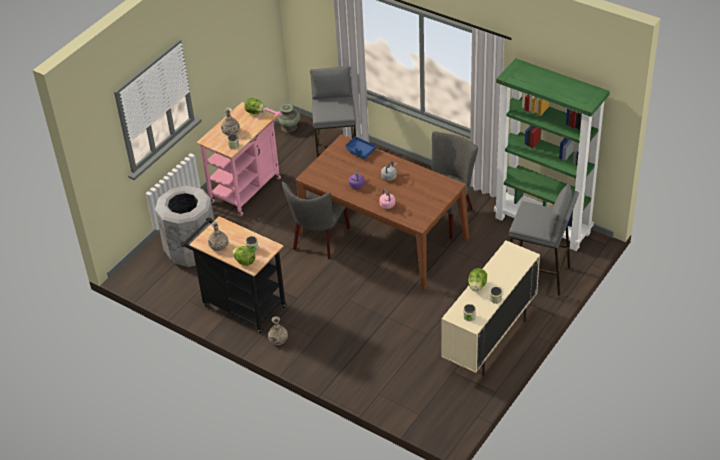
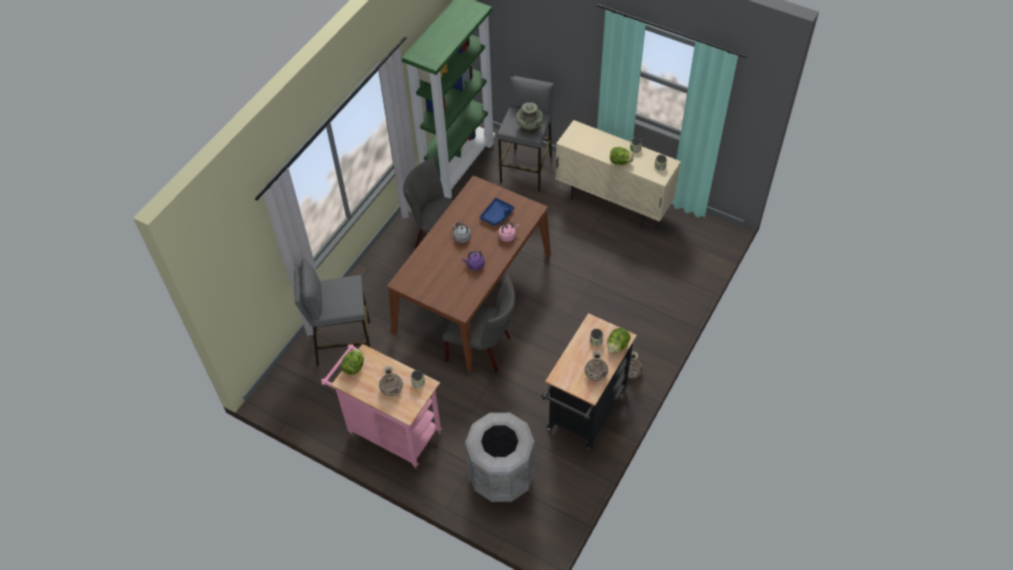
camera: 95 degrees left, 10 degrees up
(289, 127) = (280, 399): turquoise vase -> turquoise vase (529, 127)
(360, 151) = (418, 266): blue tray -> blue tray (497, 215)

